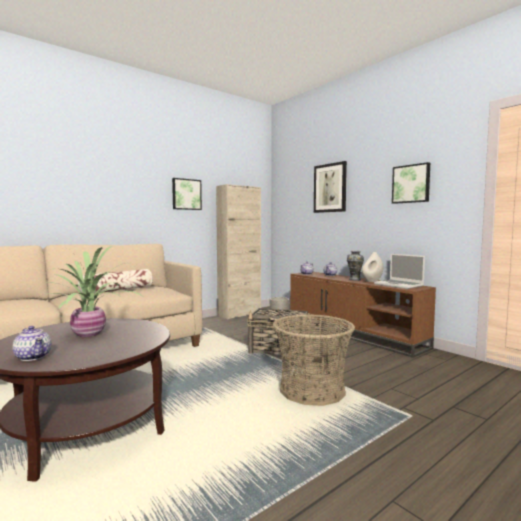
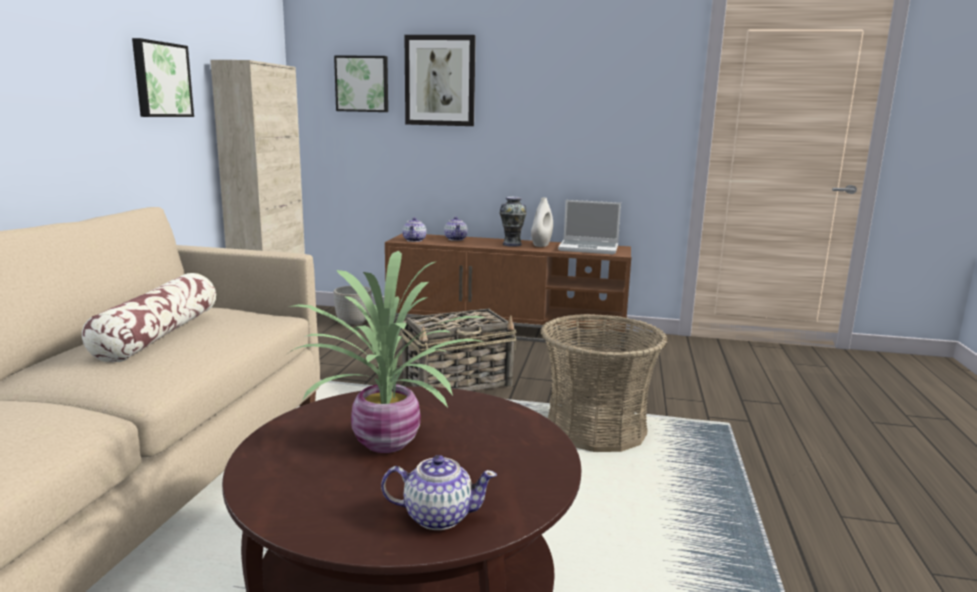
camera: 40 degrees left, 10 degrees up
(411, 184) = (596, 90): picture -> picture (362, 84)

